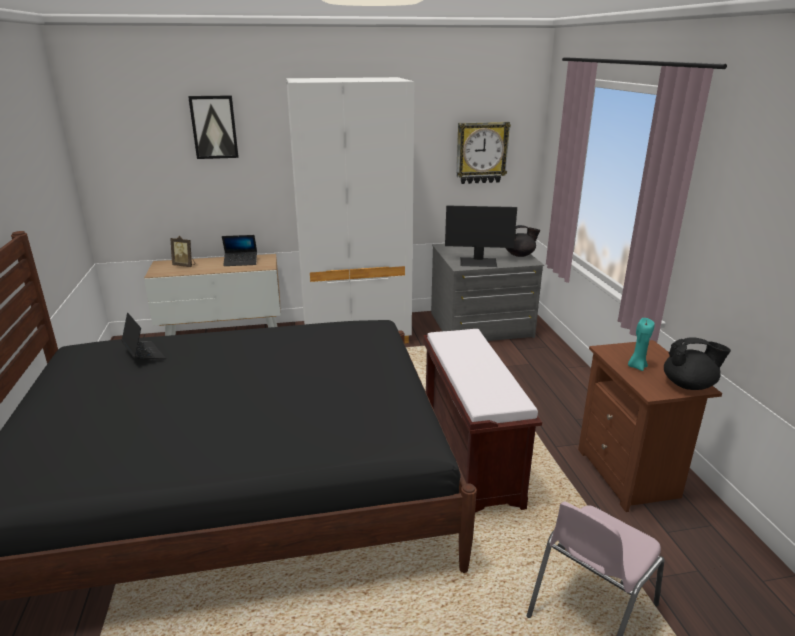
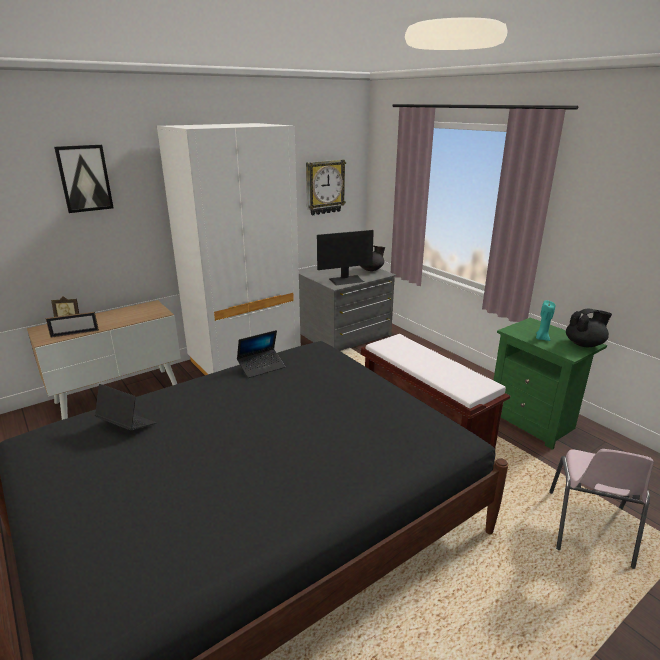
camera: 25 degrees left, 0 degrees up
(182, 272) = (75, 333): none -> picture frame
(241, 262) = (130, 313): laptop -> laptop (261, 367)
(630, 475) = (534, 422): brown nightstand -> green nightstand

